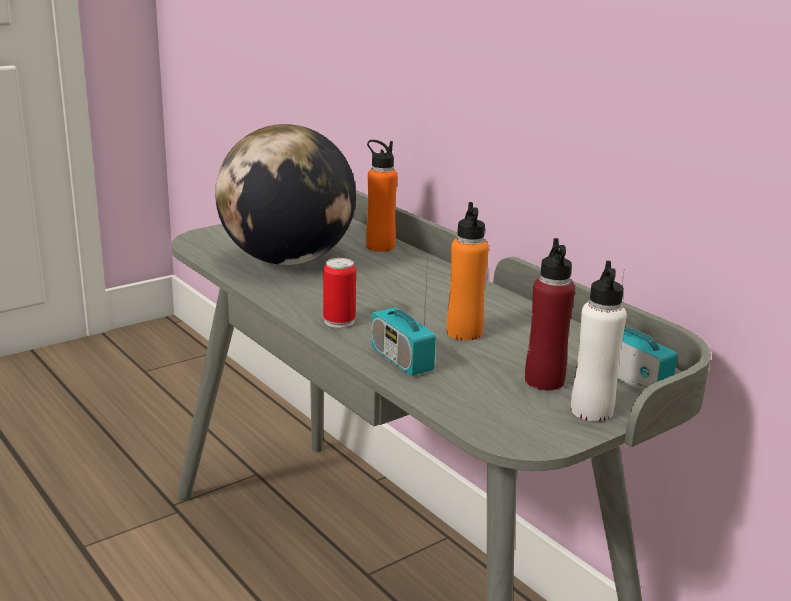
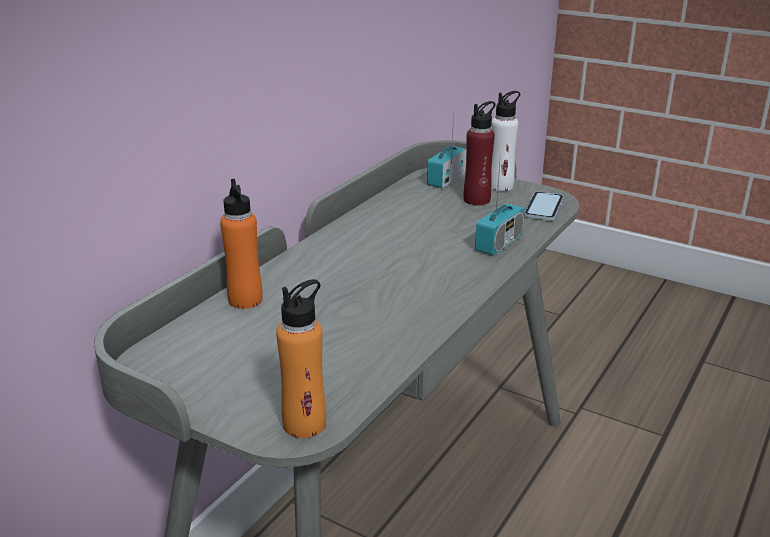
camera: 110 degrees left, 5 degrees up
(286, 260) = (329, 343): globe -> none
(339, 321) = (458, 279): can -> none
(464, 333) = (428, 231): orange bottle -> orange bottle (304, 424)
(491, 419) = (543, 208): none -> phone

